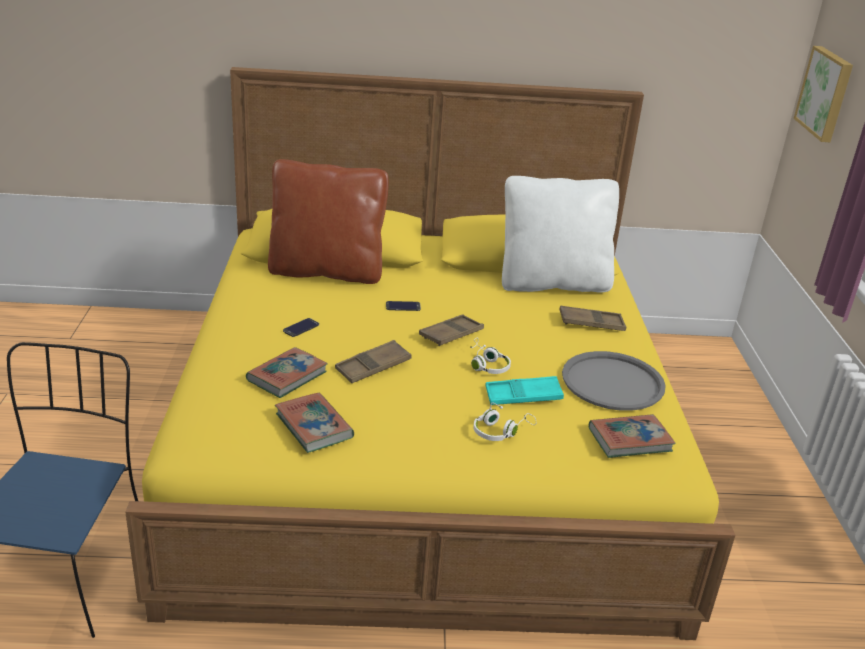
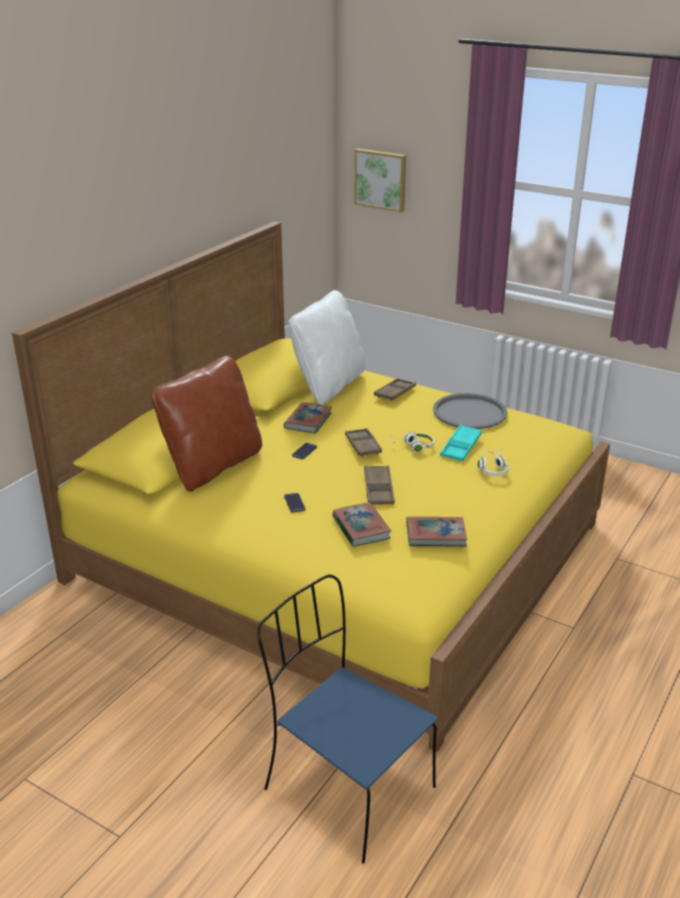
camera: 55 degrees left, 0 degrees up
(630, 440) = (532, 431): book -> book (308, 421)

